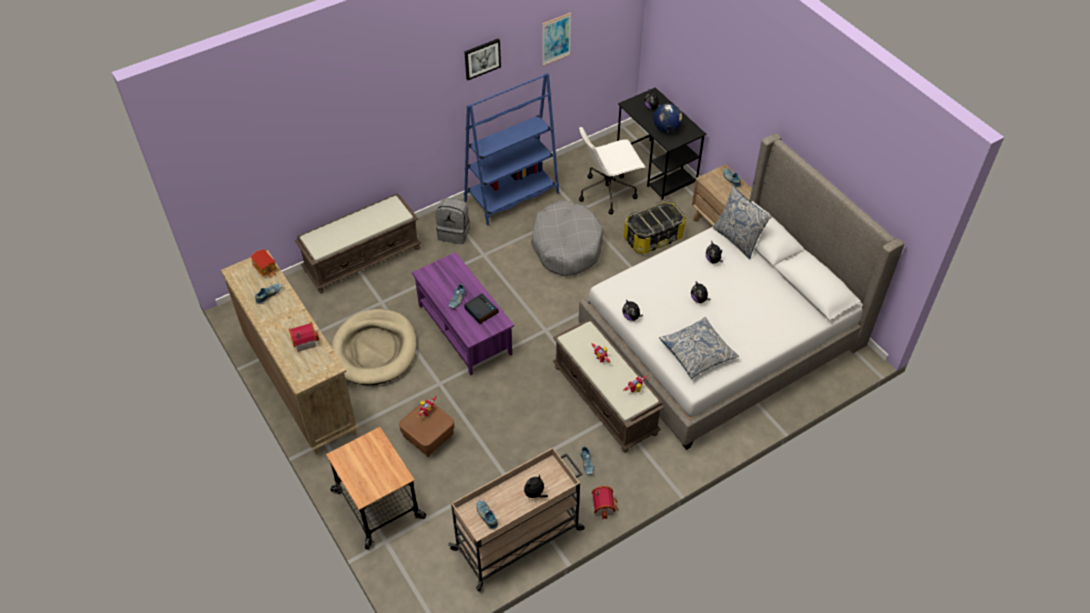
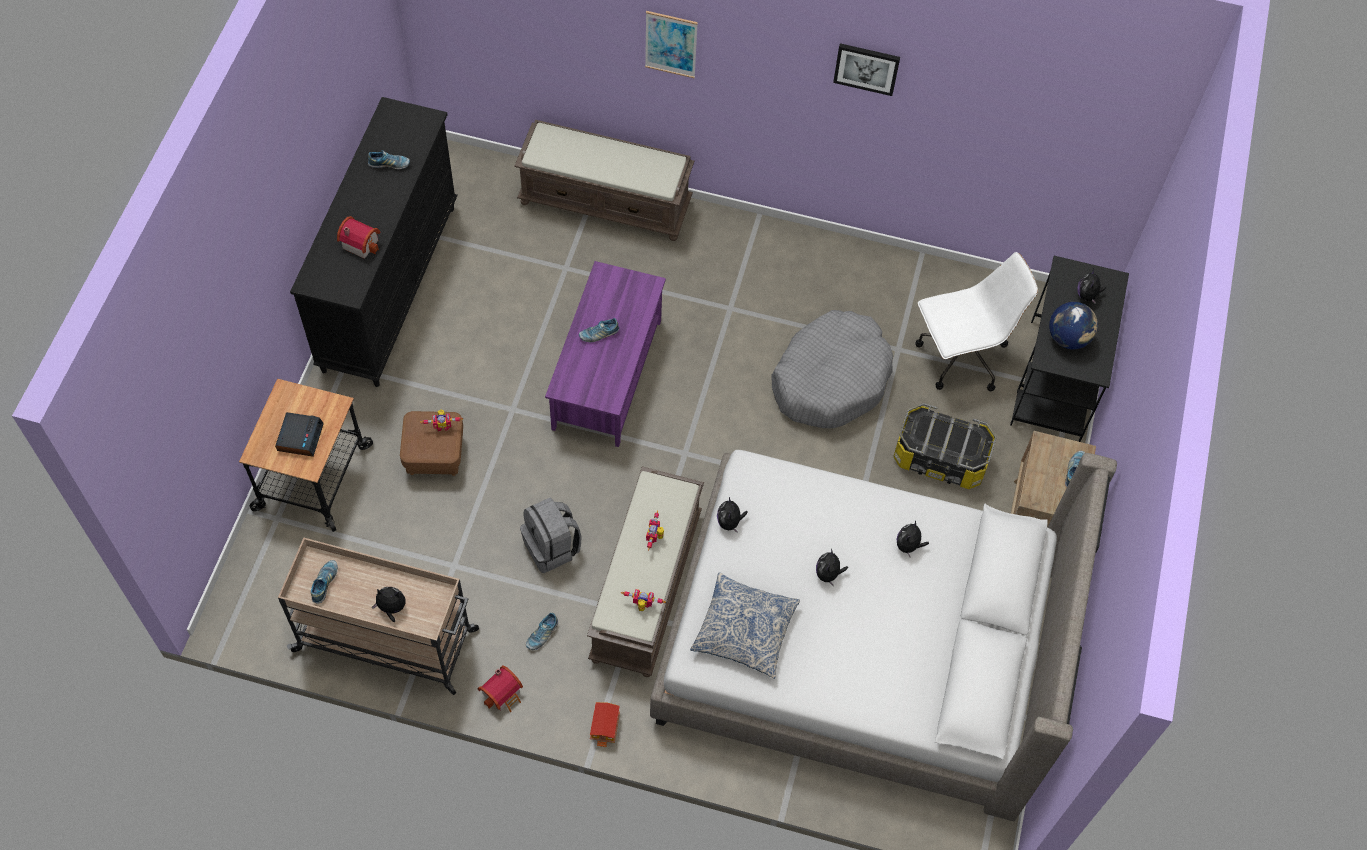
camera: 45 degrees right, 10 degrees up
(265, 268) = (421, 131): toy house -> toy house (605, 727)
(300, 385) = (390, 287): beige dresser -> black dresser
(374, 350) = (497, 314): beige dog bed -> none
(454, 233) = (732, 255): grey backpack -> grey backpack (552, 547)
(481, 311) = (606, 368): alarm clock -> alarm clock (300, 437)
(512, 197) = (845, 267): blue bookcase -> none
(556, 39) = (999, 111): picture -> picture (671, 44)
(608, 192) = (960, 358): white office chair -> white office chair turned 135 degrees clockwise
(737, 239) = (971, 549): pillow -> none

